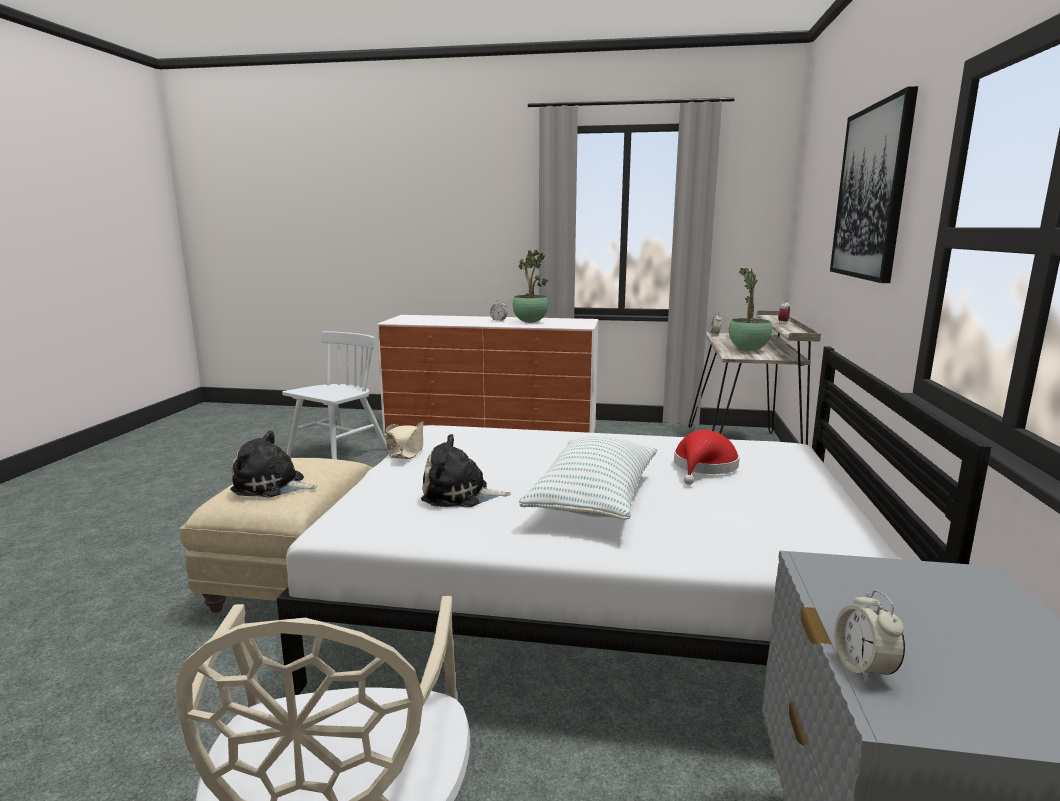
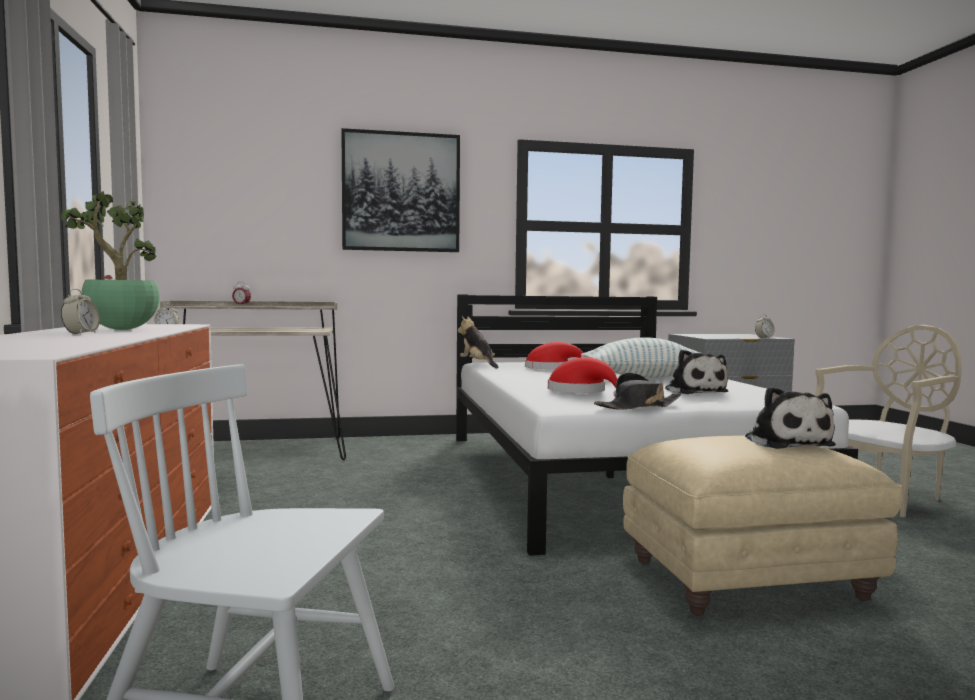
camera: 110 degrees left, 10 degrees down
(406, 450) = (637, 406): beige hat -> black hat
(494, 445) = (580, 392): none -> red hat
(748, 350) = (284, 329): potted plant -> none
(756, 441) = (478, 365): none -> plush toy

